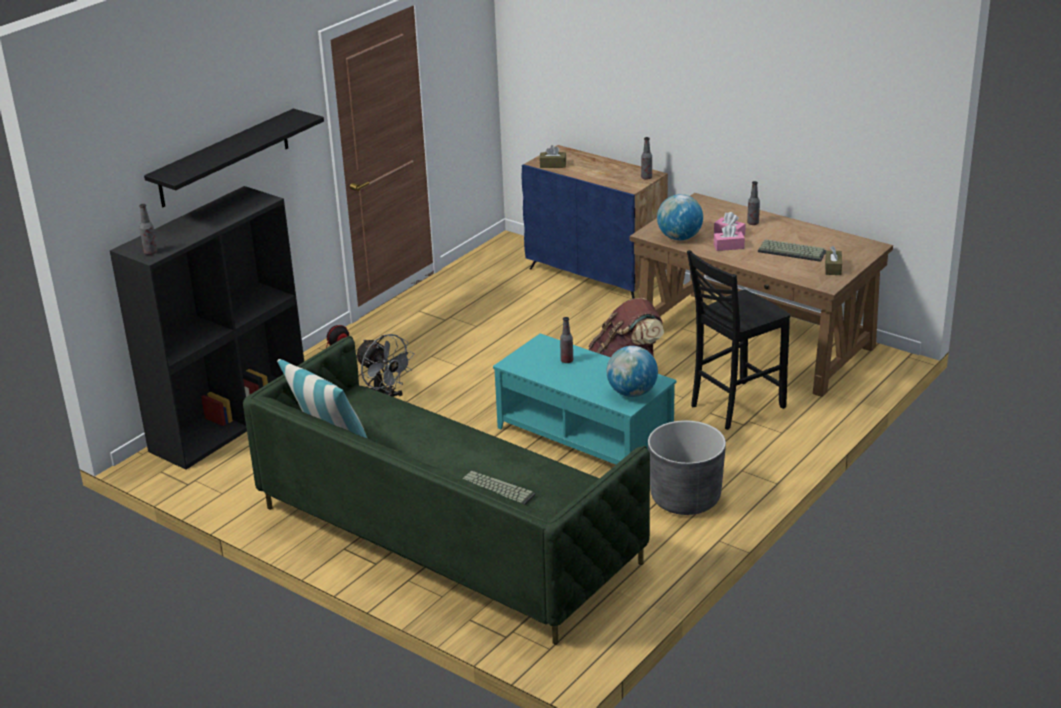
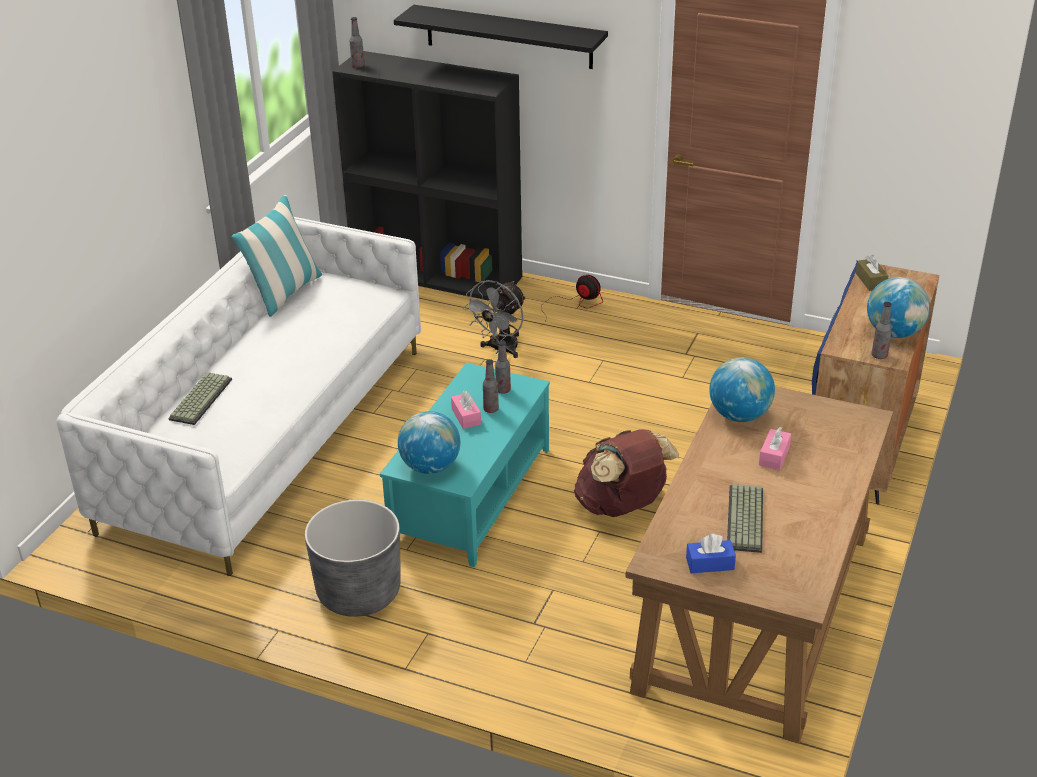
camera: 75 degrees right, 5 degrees up
(447, 534) = (268, 435): green sofa -> white sofa
(622, 169) = (894, 333): none -> globe
(728, 246) = (733, 460): pink tissue box -> pink tissue box (466, 417)
(734, 406) = (576, 610): black chair -> none
(753, 223) = (820, 474): bottle -> bottle (503, 390)
(833, 268) = (710, 564): brown tissue box -> blue tissue box

